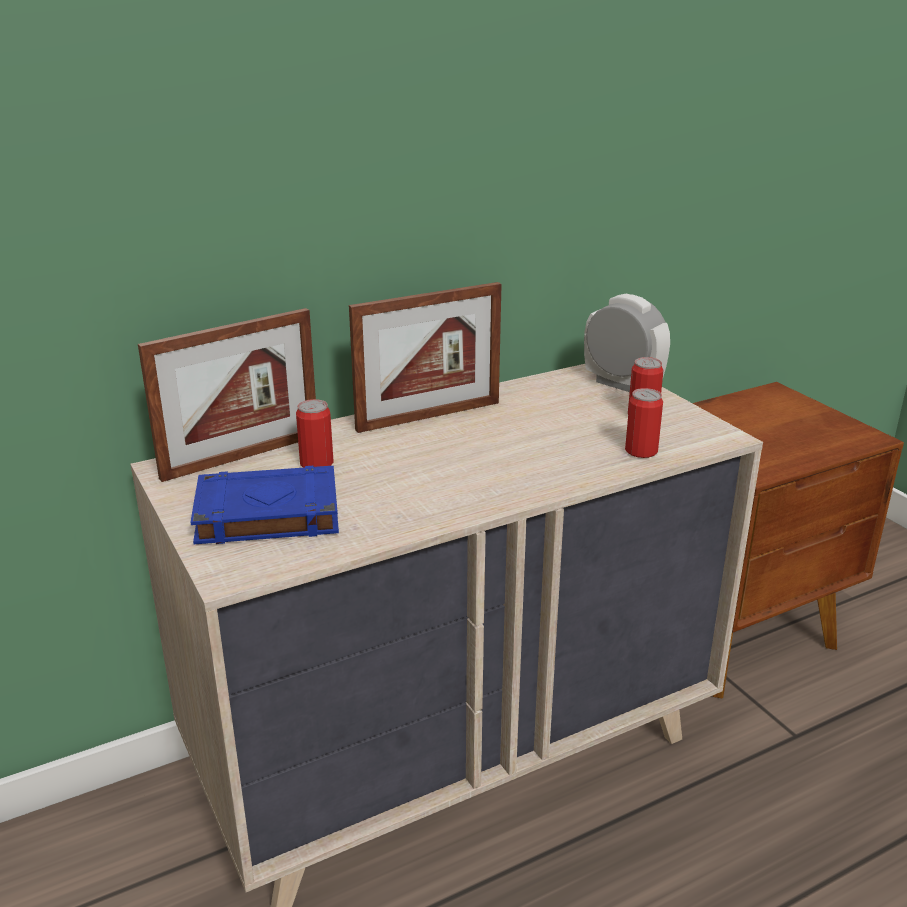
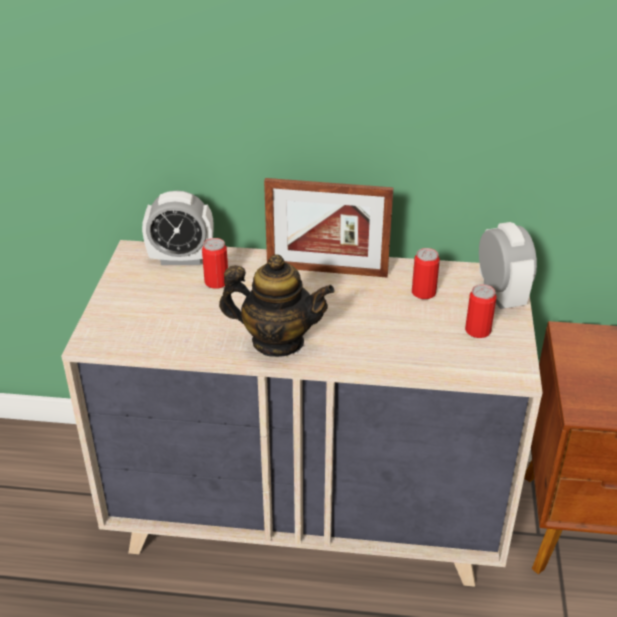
camera: 35 degrees right, 10 degrees up
(242, 456) = (181, 259): picture frame -> alarm clock
(266, 514) = (149, 309): blue book -> none
(463, 491) = (277, 341): none -> teapot
(641, 451) = (435, 360): can -> can (423, 292)

